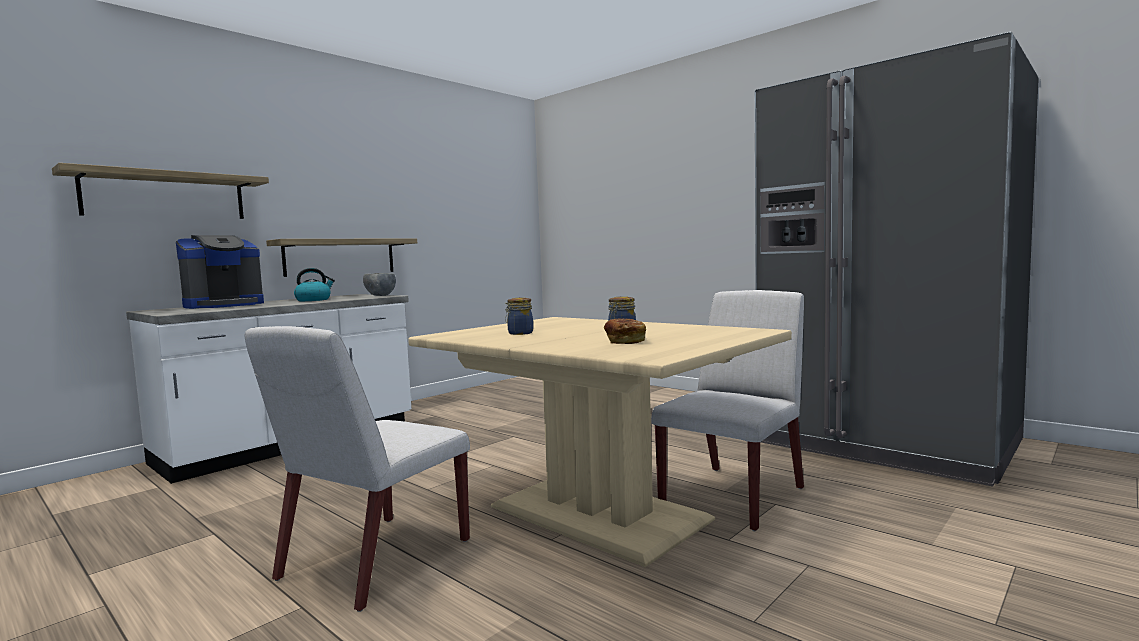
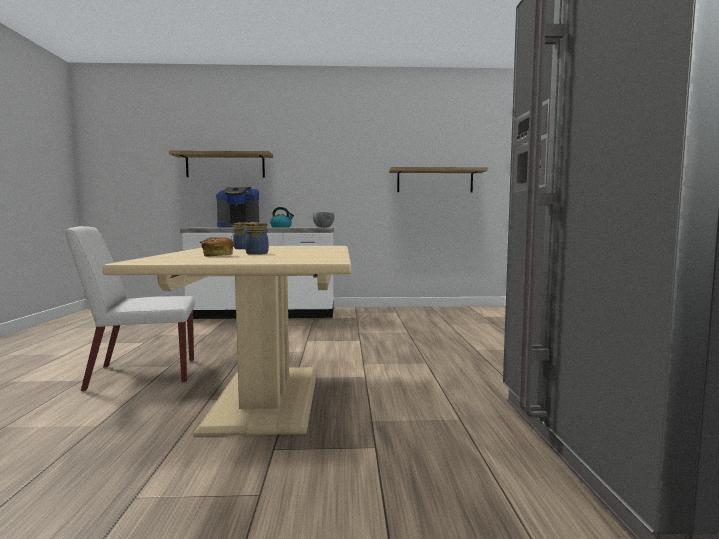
camera: 45 degrees right, 0 degrees up
(340, 257) = (324, 202): shelf -> shelf (435, 180)
(733, 496) = (366, 427): white chair -> none

